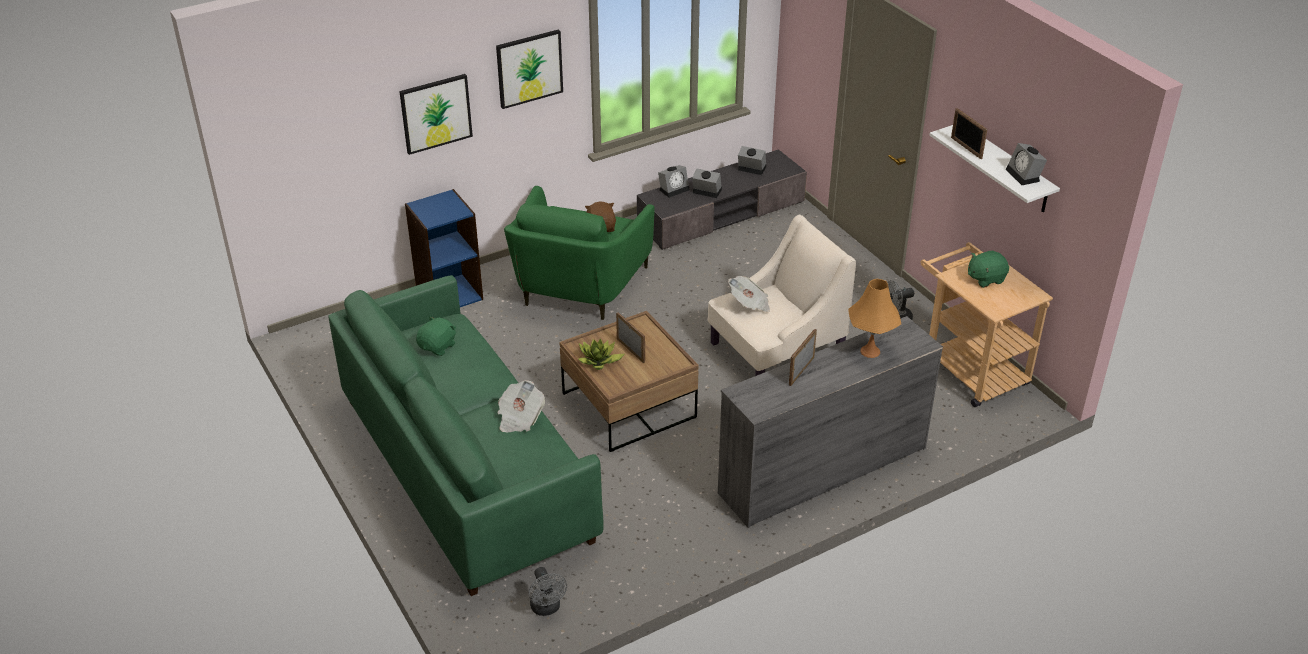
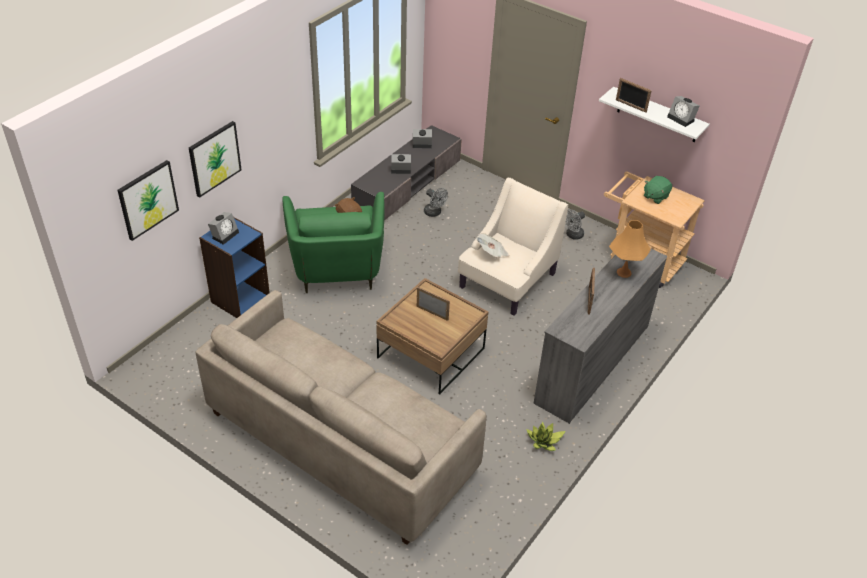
camera: 25 degrees left, 5 degrees up
(438, 347) = (290, 352): green plush toy -> none
(465, 469) = (340, 441): green sofa -> beige sofa
(519, 418) = (392, 393): newspaper -> none
(529, 68) = (274, 105): picture -> picture (148, 199)
(547, 608) = (468, 535): grey fan -> grey fan (434, 213)
(599, 361) = (415, 328): potted plant -> potted plant (544, 441)
(674, 189) = (376, 173): alarm clock -> alarm clock (225, 234)

